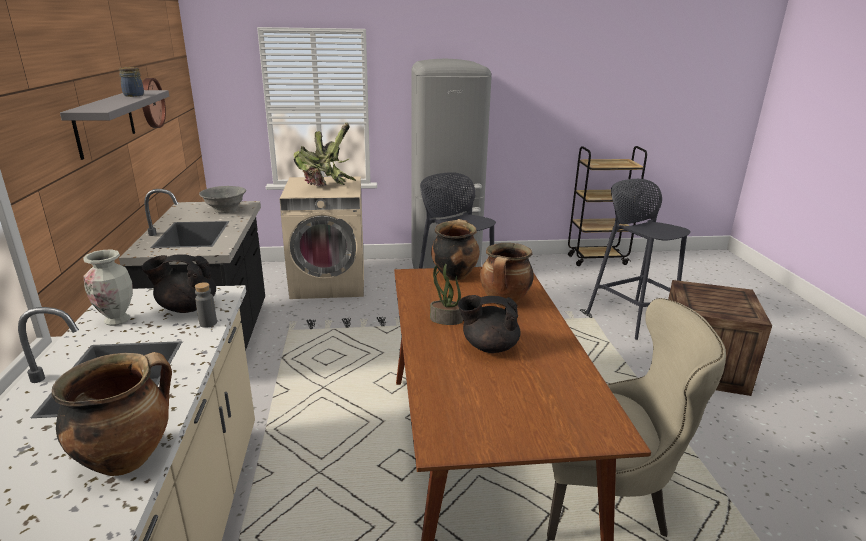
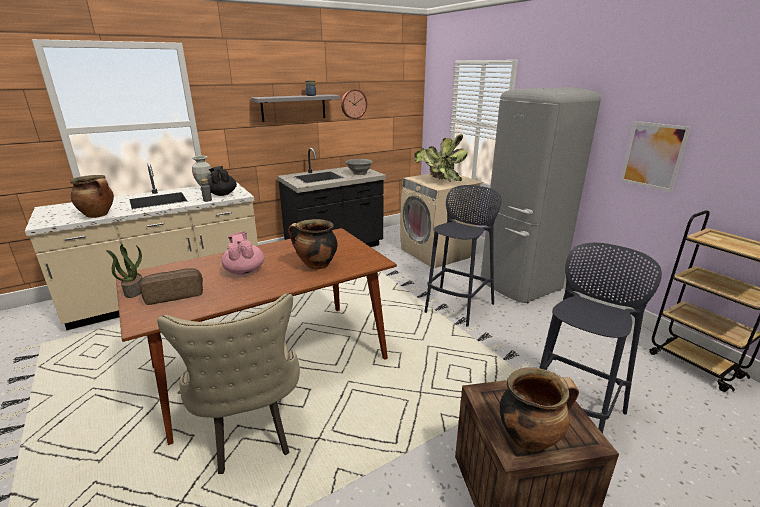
camera: 65 degrees right, 0 degrees up
(445, 320) = (275, 253): potted plant -> potted plant (134, 291)
(454, 275) = (348, 244): cooking pot -> cooking pot (529, 437)
(488, 346) = (244, 271): black teapot -> pink teapot
(530, 112) = (653, 155): none -> picture
(537, 404) = (175, 295): none -> bread

